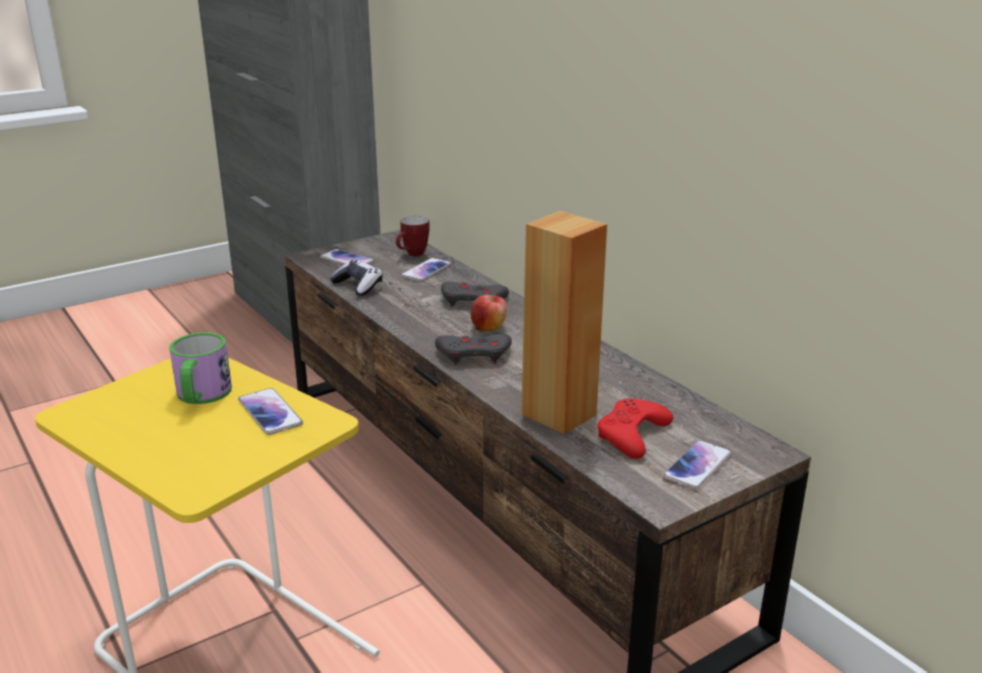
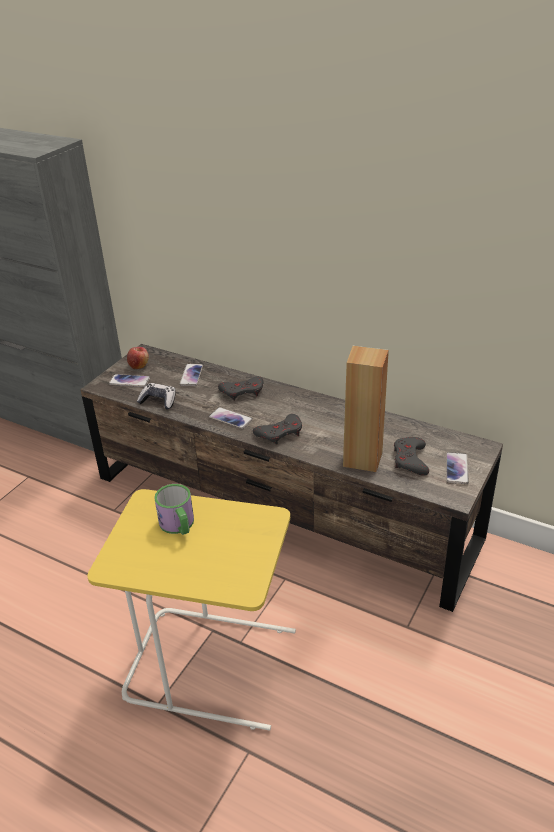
camera: 25 degrees left, 10 degrees up
(270, 412) = (233, 522): phone -> phone (230, 418)
(412, 255) = (170, 364): mug -> none
(489, 326) = (270, 409): apple -> apple (139, 365)
(632, 434) = (410, 460): red game controller -> grey game controller

